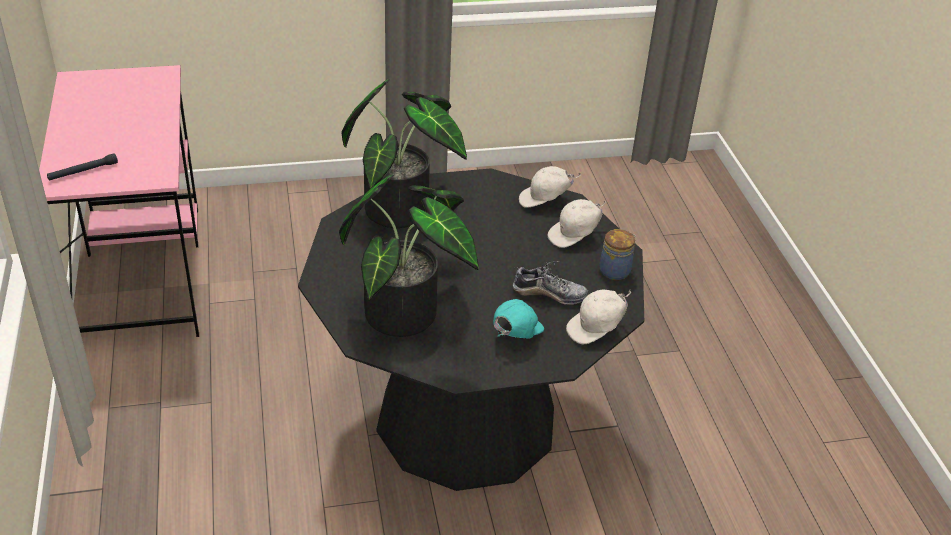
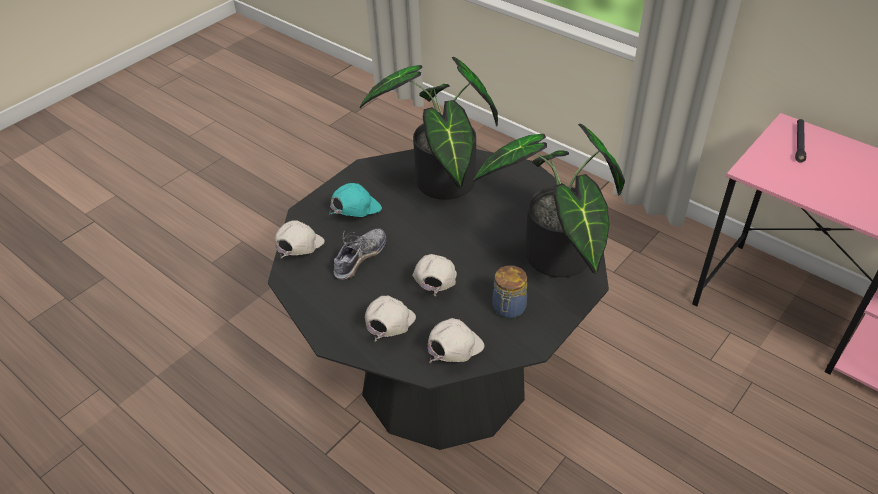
camera: 145 degrees right, 5 degrees up
(512, 242) = (434, 286): none -> white cap
(515, 334) = (355, 213): turquoise cap -> turquoise cap turned 135 degrees counterclockwise
(549, 294) = (360, 258): shoe -> shoe turned 150 degrees clockwise
(615, 271) = (323, 313): jar -> jar (508, 309)

